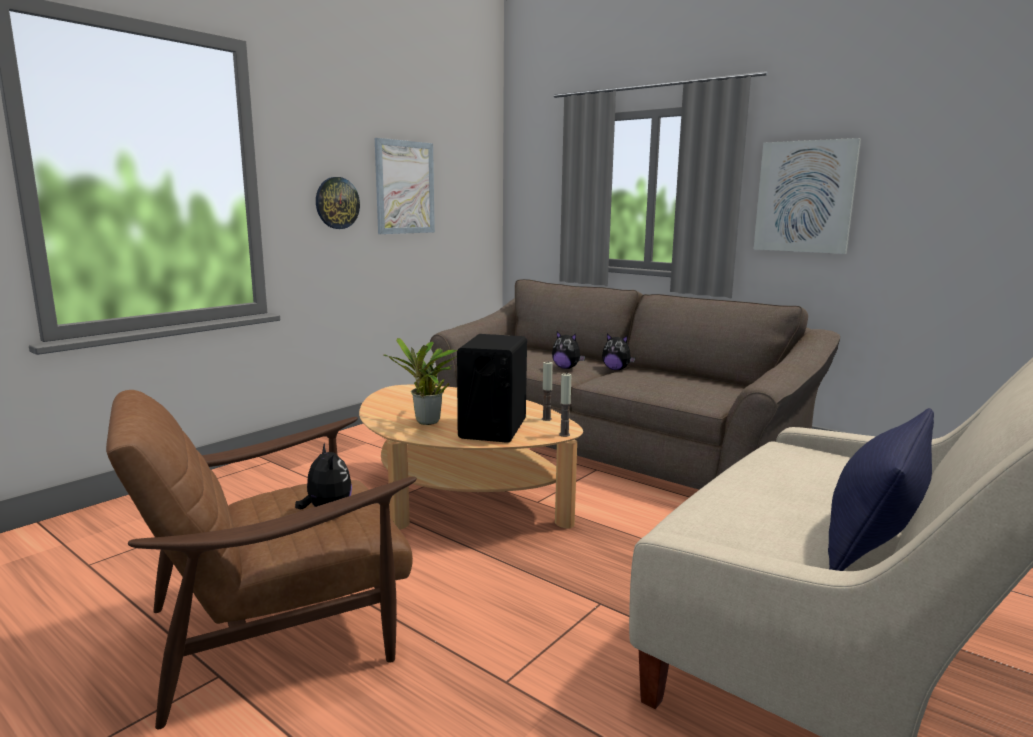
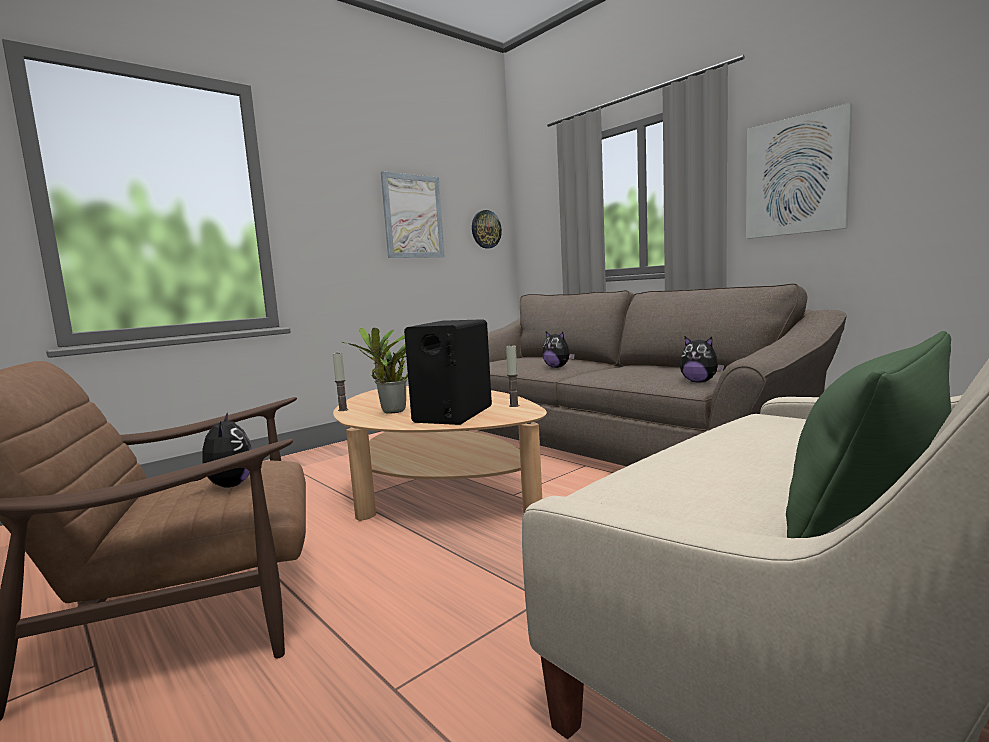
camera: 10 degrees right, 5 degrees down
(337, 203) = (345, 229): wall clock -> wall clock (486, 229)
(564, 434) = (523, 417): candle -> candle (343, 410)
(616, 369) = (609, 367): plush toy -> plush toy (699, 382)
(874, 535) = (869, 502): blue pillow -> green pillow

